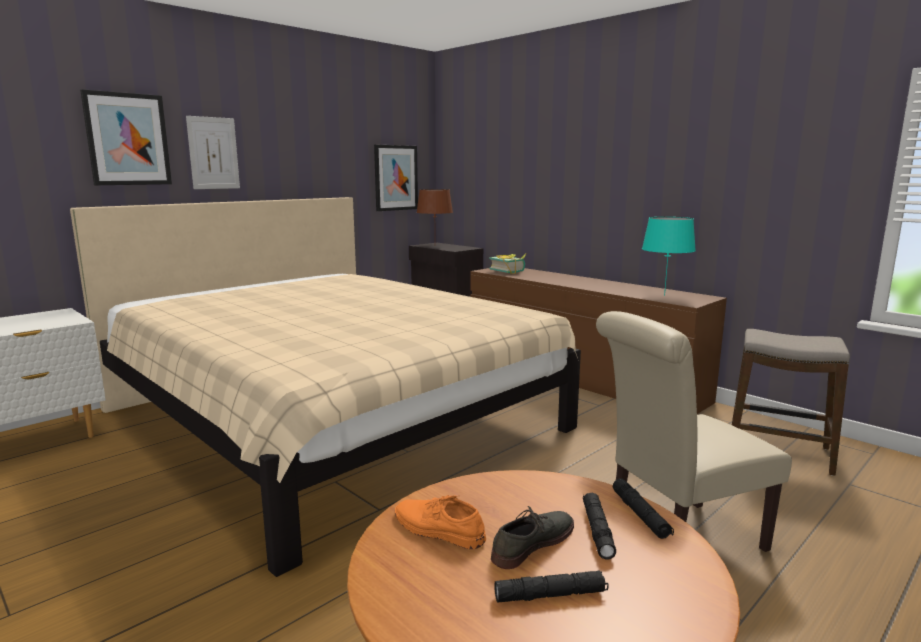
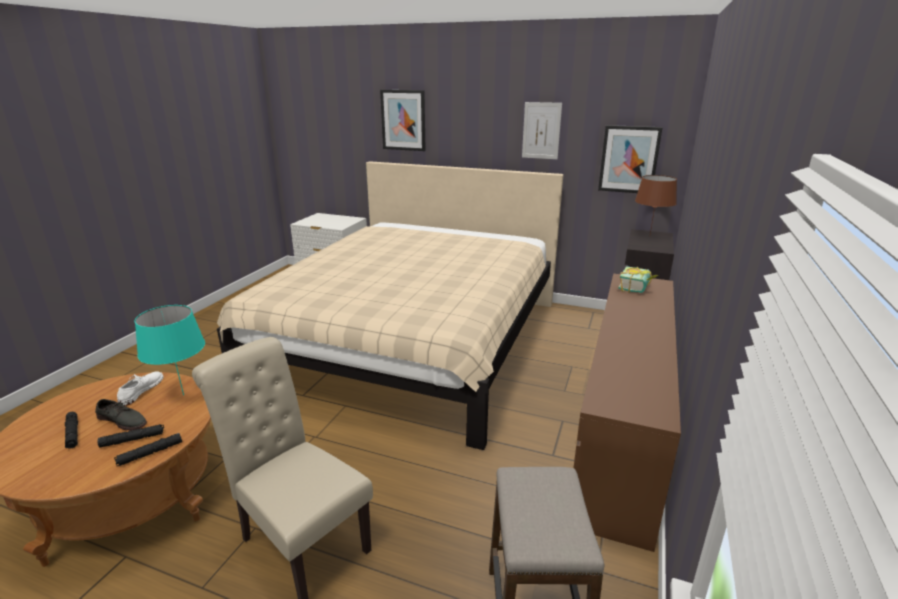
camera: 65 degrees right, 10 degrees up
(213, 153) = (455, 130): picture -> picture (541, 130)
(437, 529) = (141, 390): orange shoe -> white shoe
(664, 295) = (630, 385): turquoise table lamp -> turquoise table lamp (183, 395)

